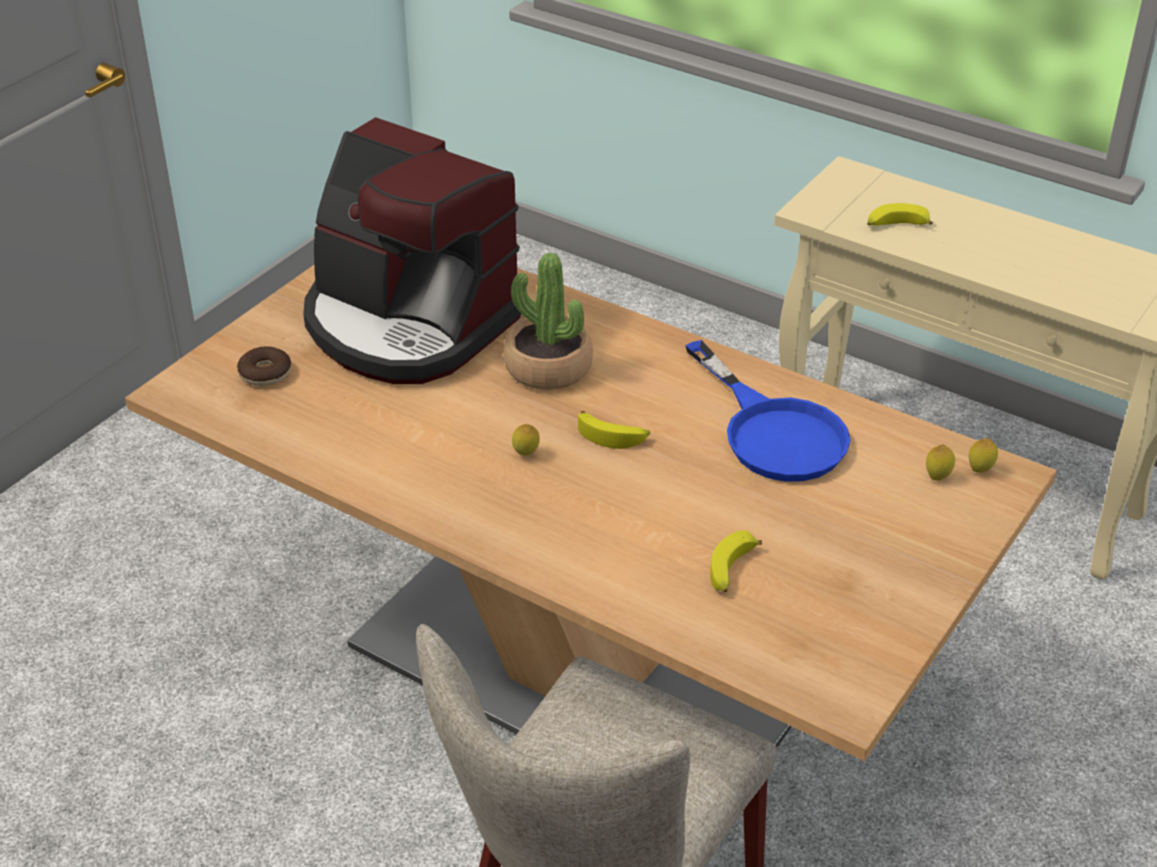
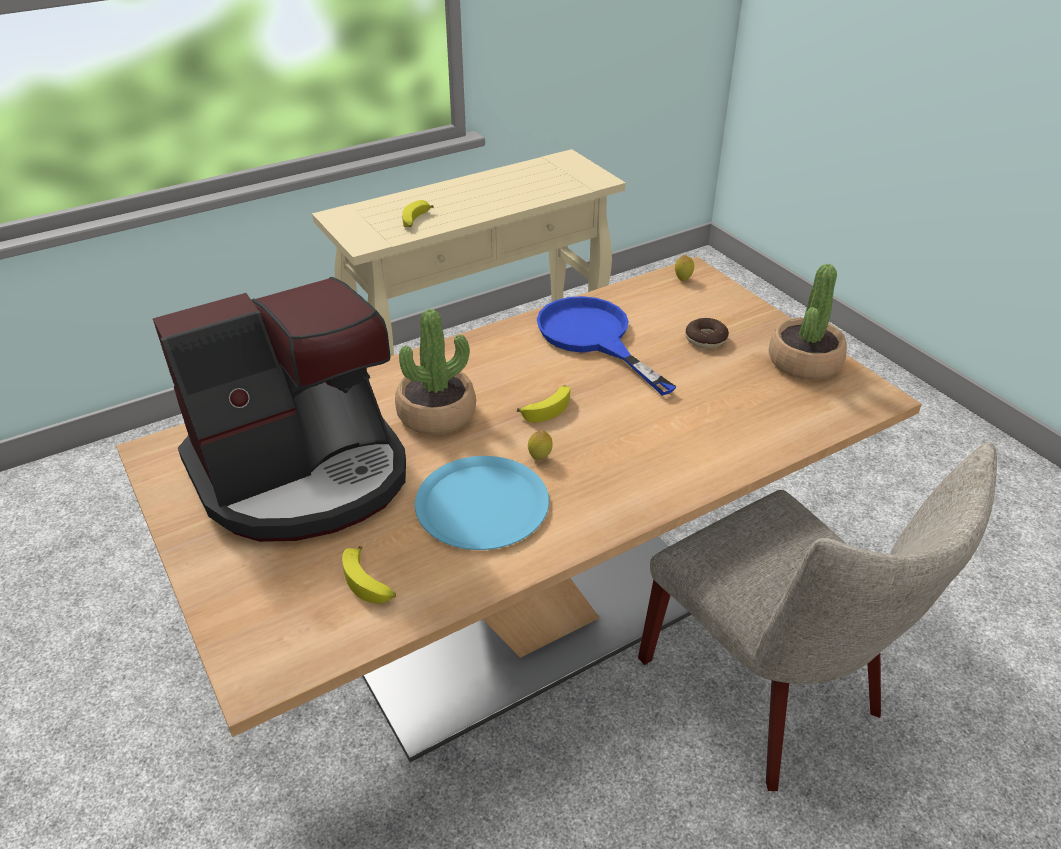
camera: 65 degrees left, 0 degrees up
(265, 374) = (292, 593): donut -> donut (706, 339)
(433, 439) = (482, 504): none -> blue plate
(732, 571) = (731, 401): banana -> banana (369, 583)
(773, 431) = (593, 338): blue frying pan -> blue frying pan turned 120 degrees counterclockwise
(872, 619) = (804, 362): none -> potted plant
(937, 477) = (680, 295): lemon -> none

